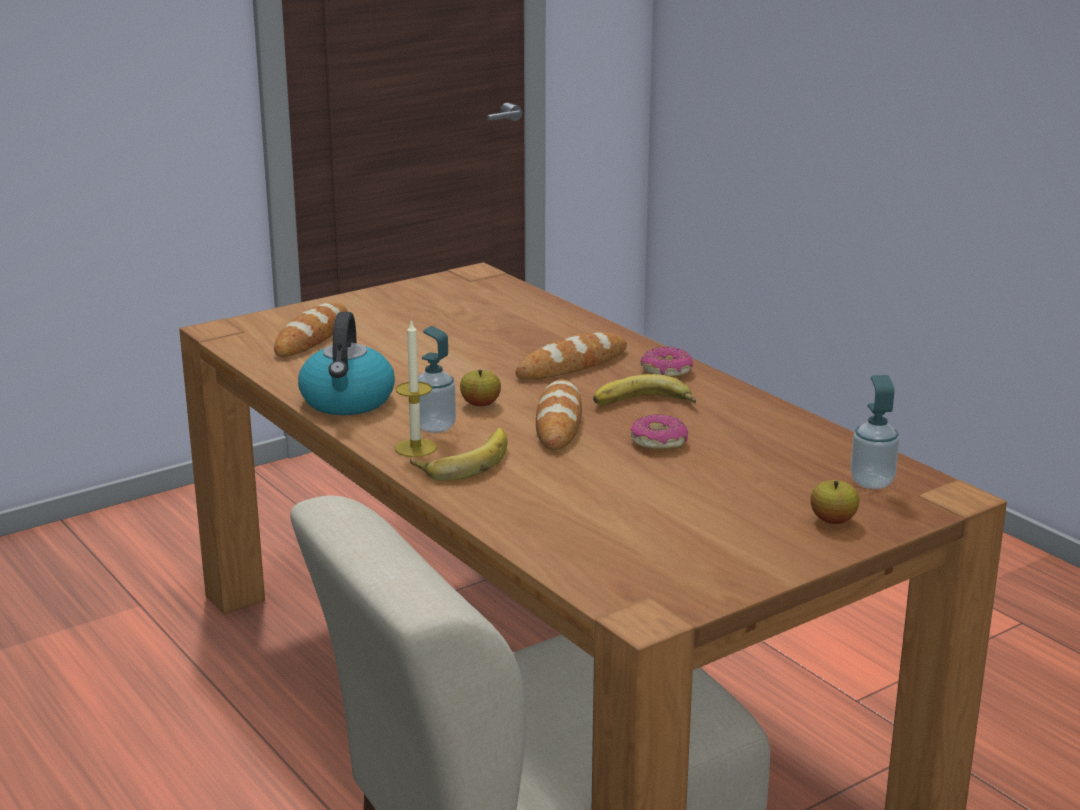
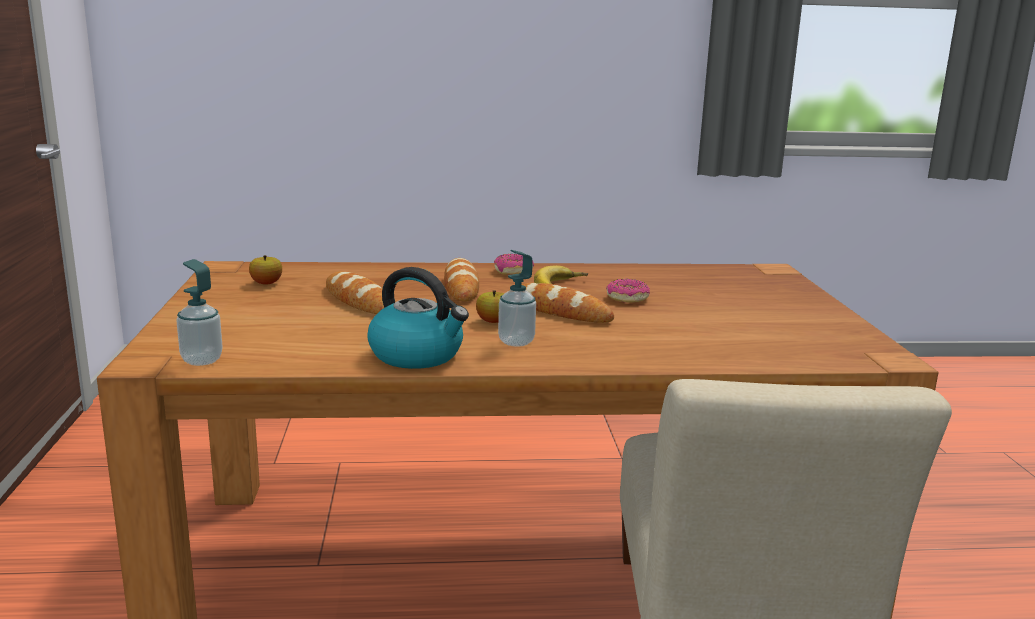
camera: 60 degrees left, 5 degrees down
(312, 337) = (244, 336): bread -> bread (358, 300)
(415, 448) = (549, 355): candle -> none
(463, 460) = (592, 348): banana -> none
(833, 520) = (784, 294): apple -> apple (266, 283)
(872, 482) = (739, 276): soap dispenser -> soap dispenser (202, 360)

